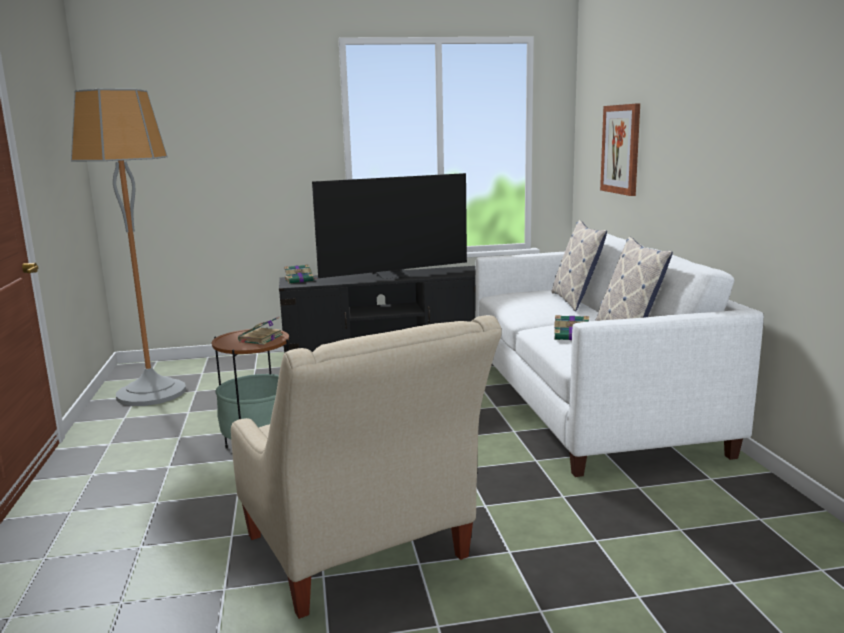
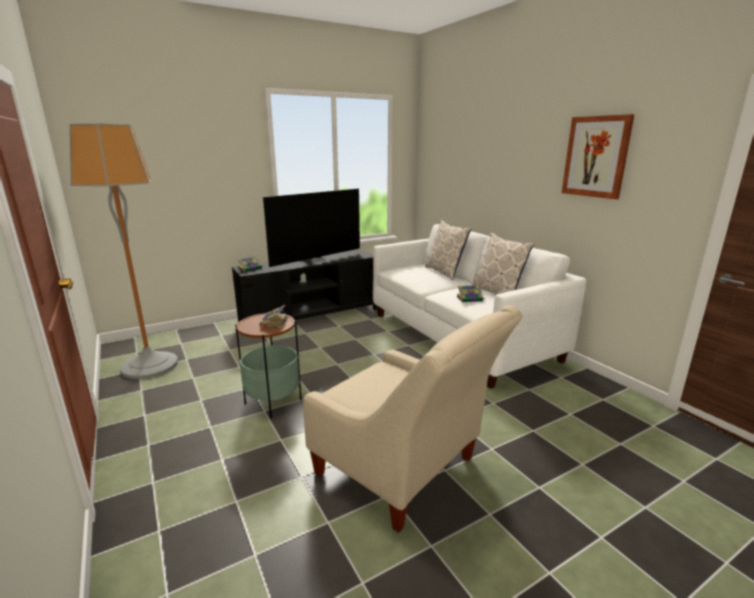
camera: 20 degrees left, 5 degrees up
(621, 149) = (460, 173): picture -> picture (596, 157)

